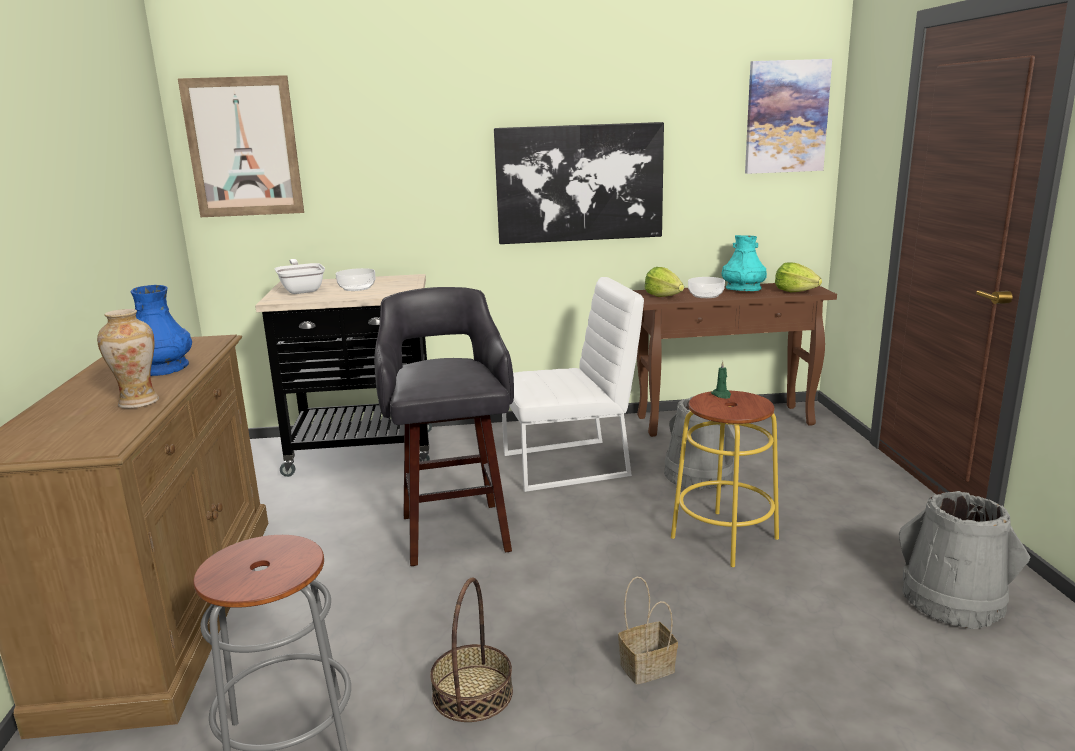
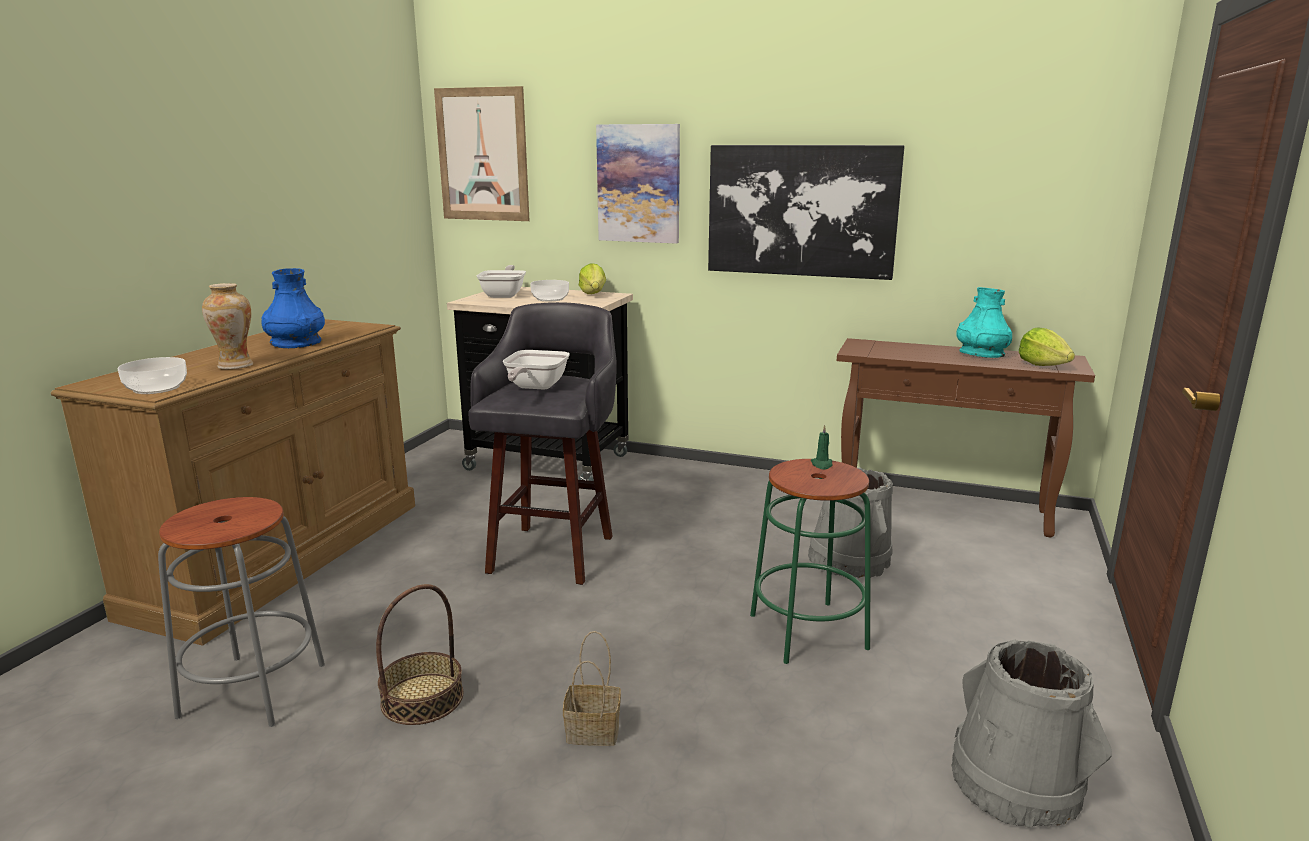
camera: 25 degrees right, 0 degrees up
(435, 373) = (534, 387): none -> frying pan
(570, 464) = (723, 517): white chair -> none
(663, 296) = (874, 349): lettuce -> lettuce (593, 294)
(705, 295) = (924, 354): bowl -> bowl (157, 388)
(724, 538) = (808, 631): yellow stool -> green stool
(786, 117) = (1071, 144): picture -> picture (639, 184)

